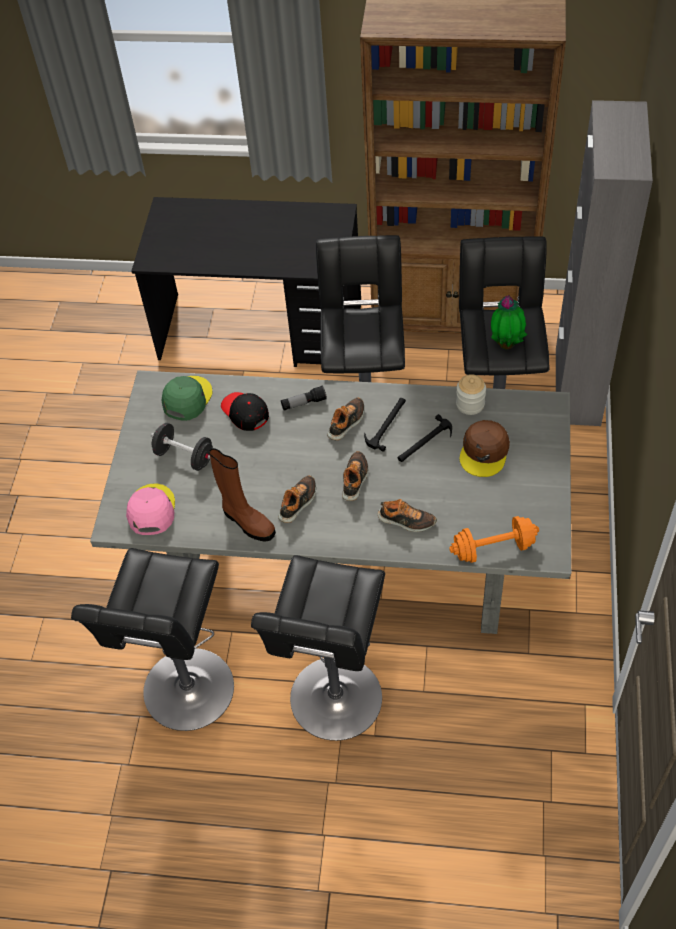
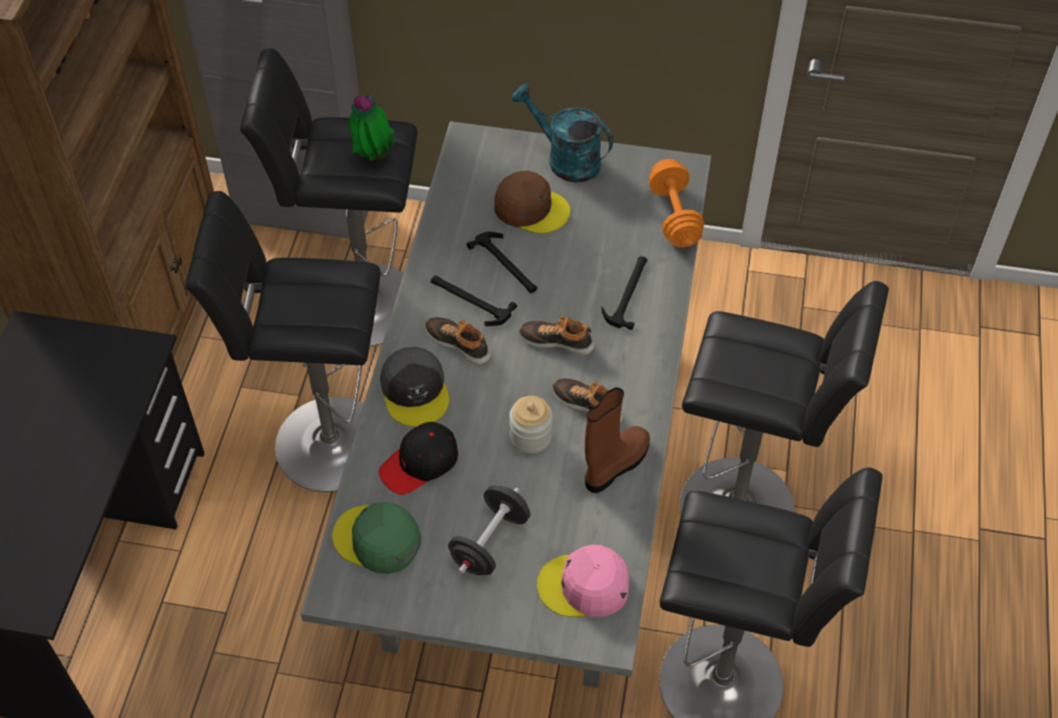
camera: 90 degrees left, 0 degrees up
(304, 403) = (415, 391): flashlight -> grey cap
(406, 521) = (628, 293): shoe -> hammer
(470, 404) = (451, 214): jar -> jar (530, 437)
(542, 470) = (565, 159): none -> turquoise watering can

